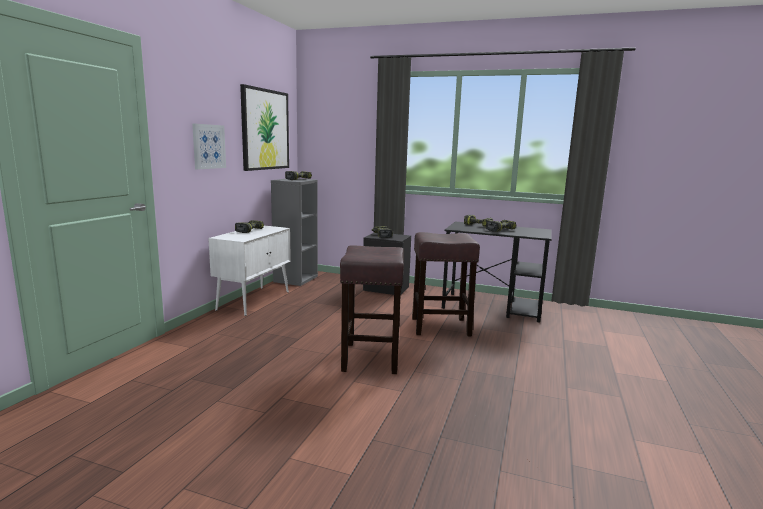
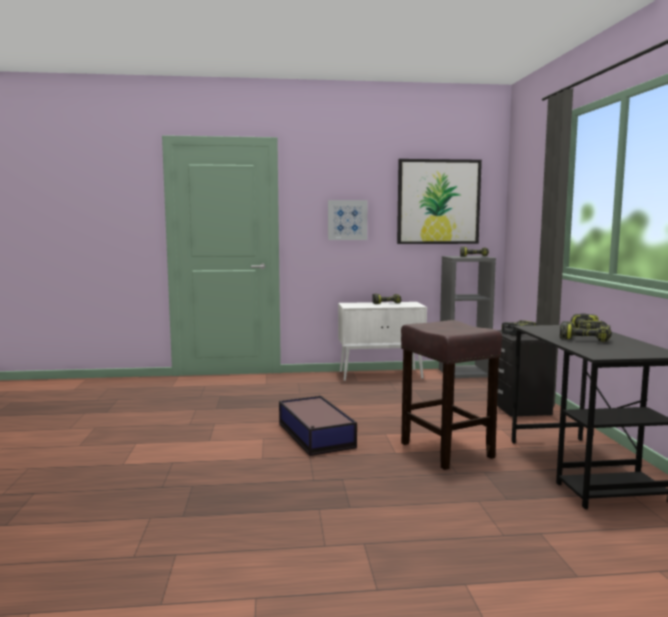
camera: 65 degrees right, 5 degrees down
(371, 358) = (315, 435): brown stool -> storage box

